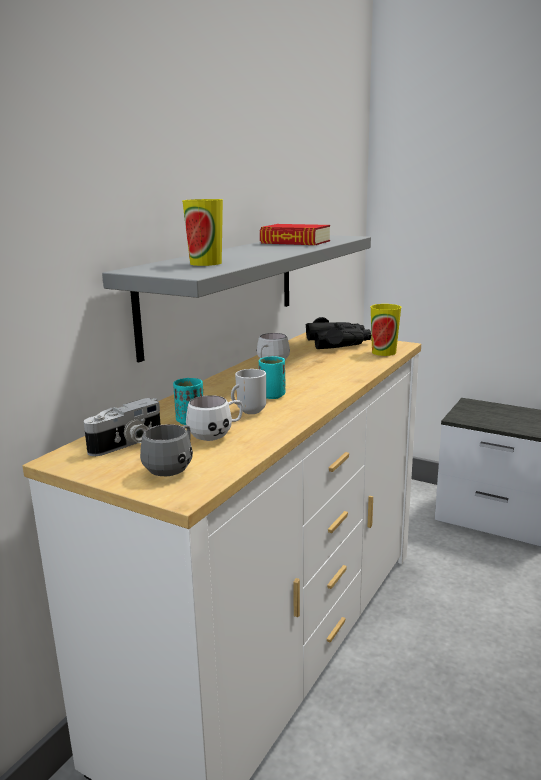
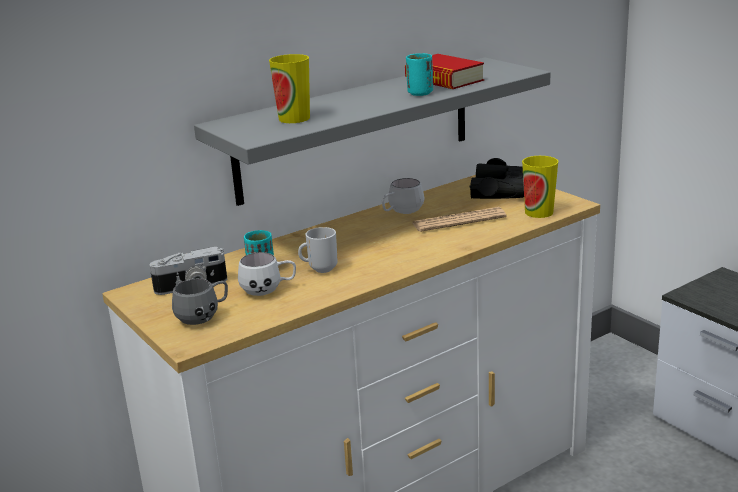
camera: 25 degrees right, 5 degrees up
(272, 395) = (361, 254): turquoise cup -> turquoise cup (420, 93)
(327, 364) = (458, 221): none -> newspaper

